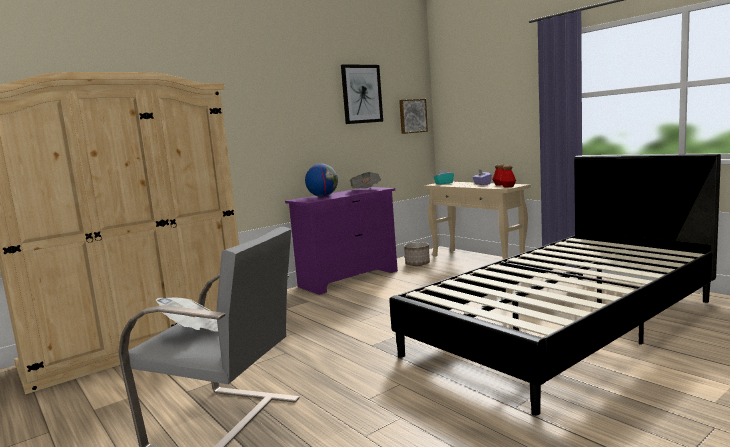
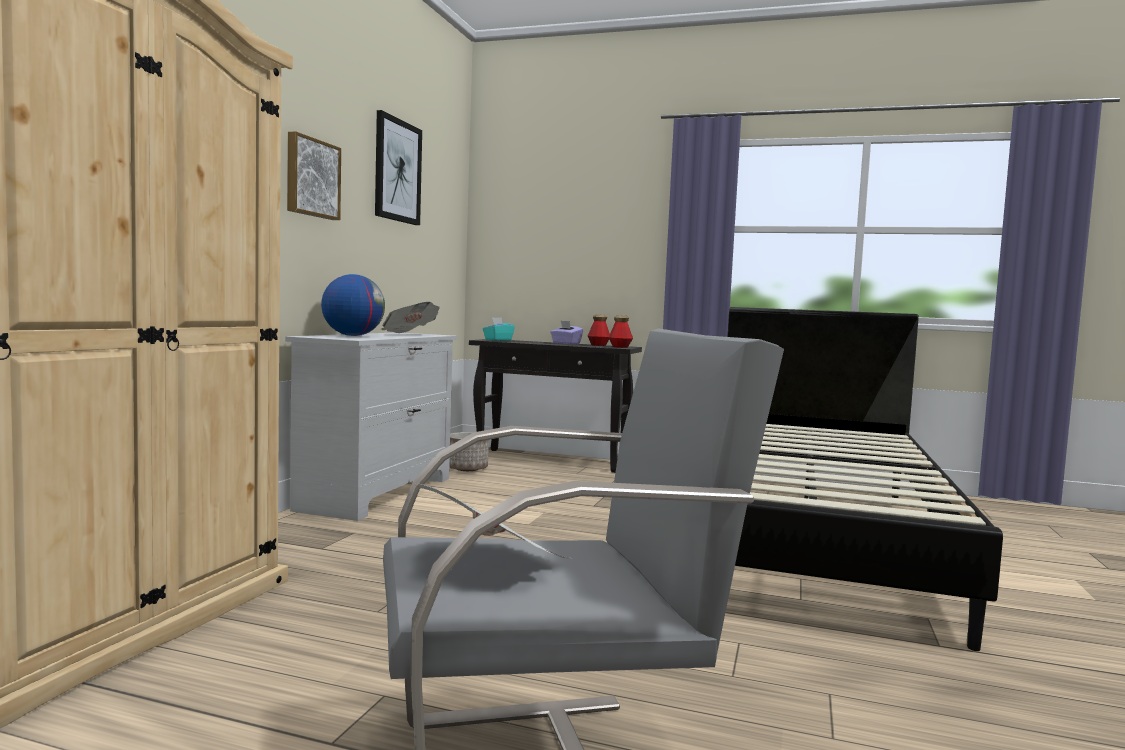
camera: 35 degrees left, 5 degrees down
(349, 278) = (378, 493): purple dresser -> white dresser
(412, 116) = (448, 227): picture -> picture (311, 178)
(478, 259) = (552, 460): beige console table -> black console table

